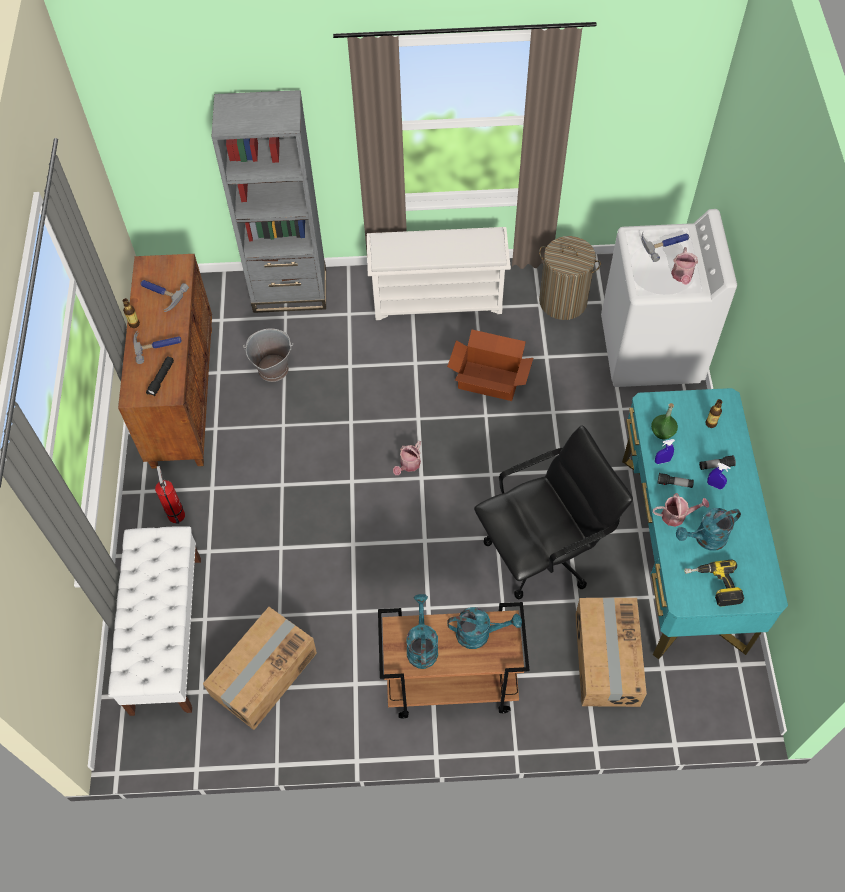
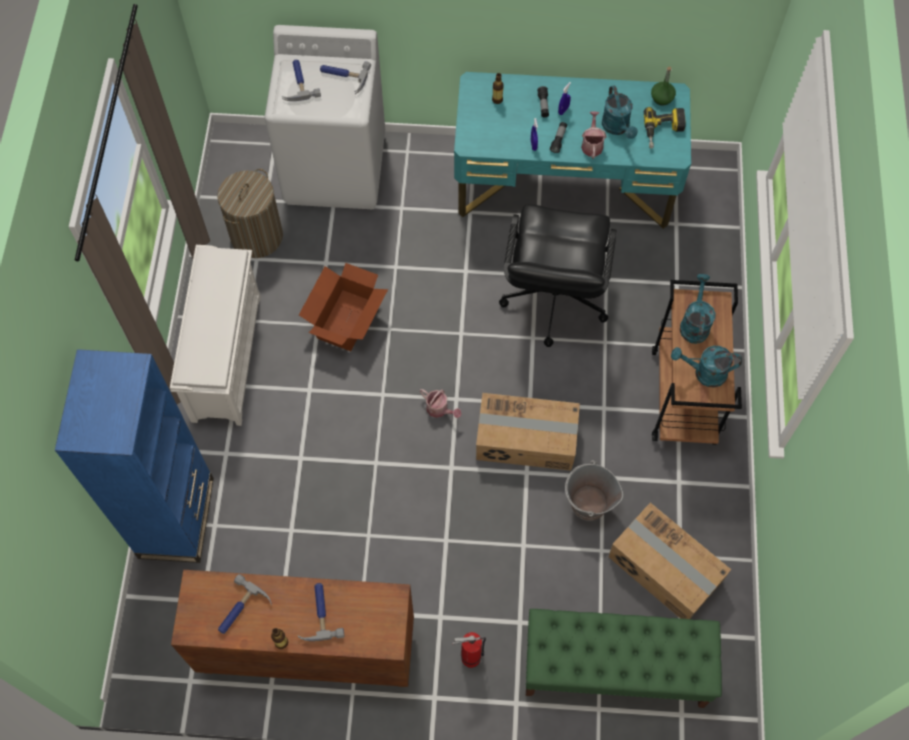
camera: 85 degrees left, 5 degrees up
(161, 379) = (370, 609): black flashlight -> none
(166, 633) = (614, 669): white bench -> green bench
(272, 369) = (288, 543): grey bucket -> grey bucket (588, 504)
(290, 291) = (177, 518): grey bookcase -> blue bookcase
(543, 552) = (553, 299): black office chair -> black office chair turned 150 degrees counterclockwise
(606, 659) = (665, 265): cardboard box -> cardboard box (526, 440)
(662, 431) = (501, 138): green bottle -> green bottle (662, 98)
(682, 276) = (343, 77): watering can -> hammer

